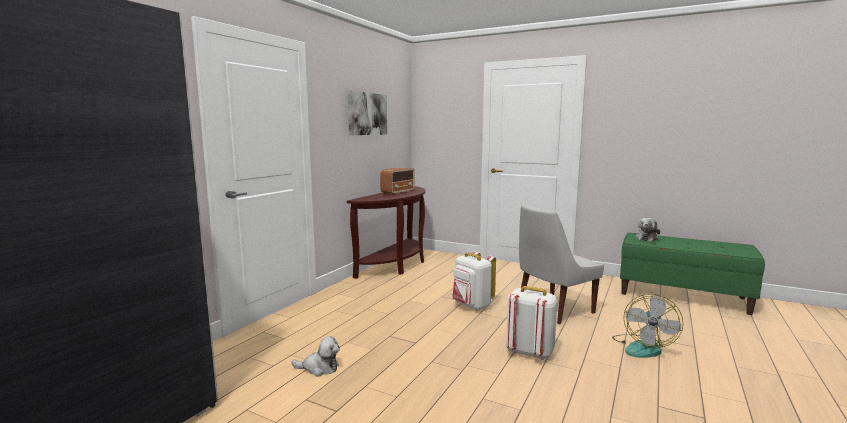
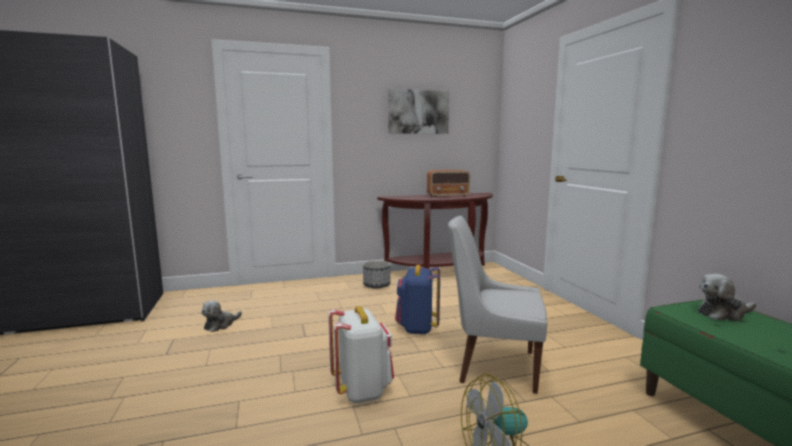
camera: 45 degrees right, 0 degrees up
(319, 368) = (220, 325): plush toy -> plush toy turned 75 degrees clockwise
(372, 288) = (376, 285): none -> planter
(472, 306) = (417, 328): white backpack -> blue backpack

